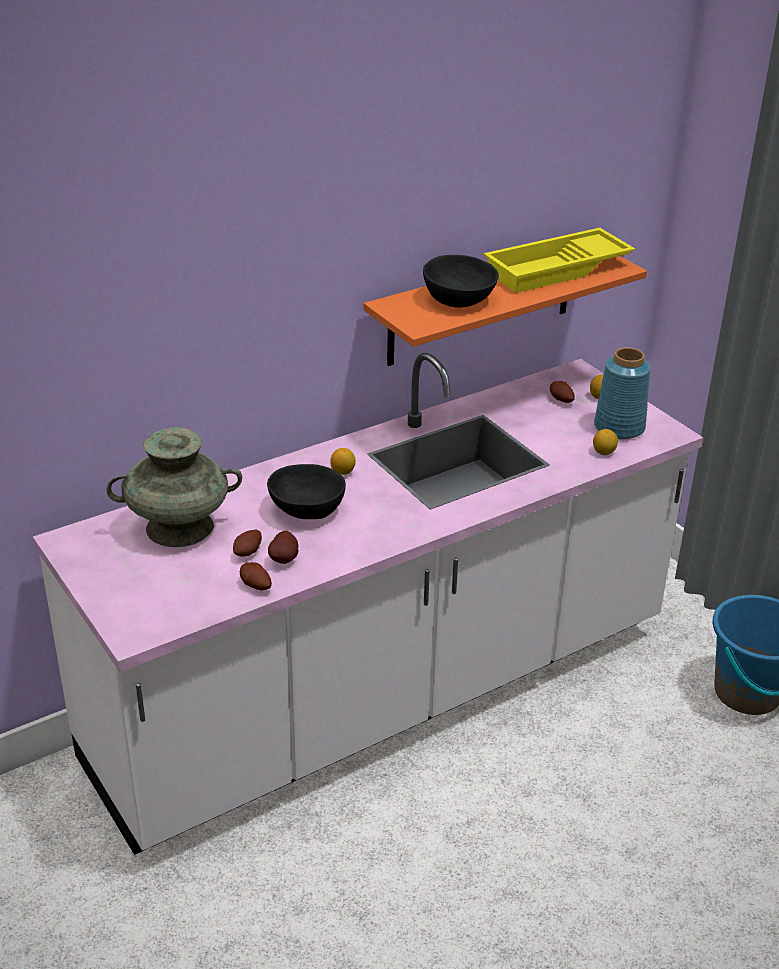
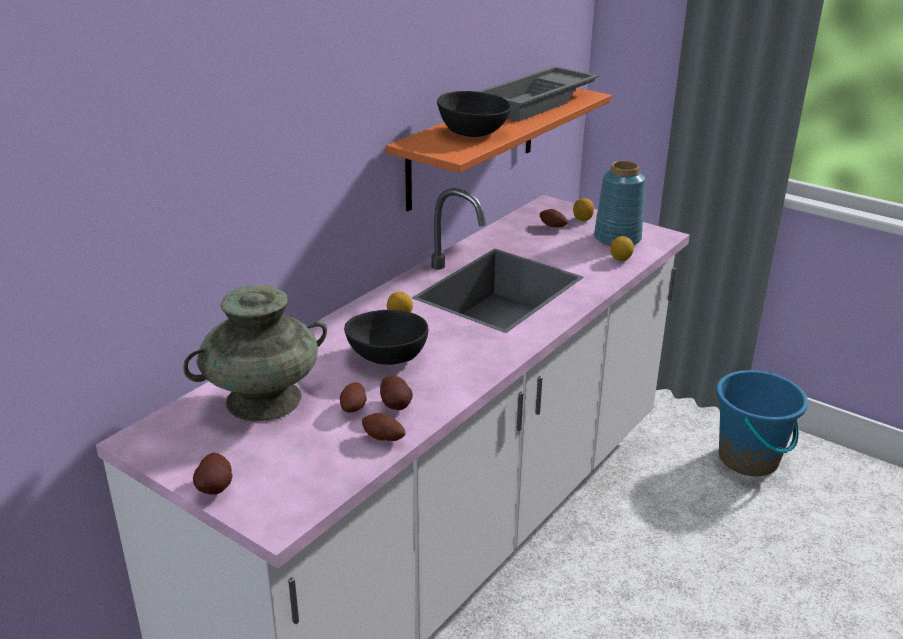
camera: 20 degrees left, 5 degrees down
(102, 596) = (216, 488): none -> potato
(557, 270) = (538, 102): yellow tray -> grey tray

